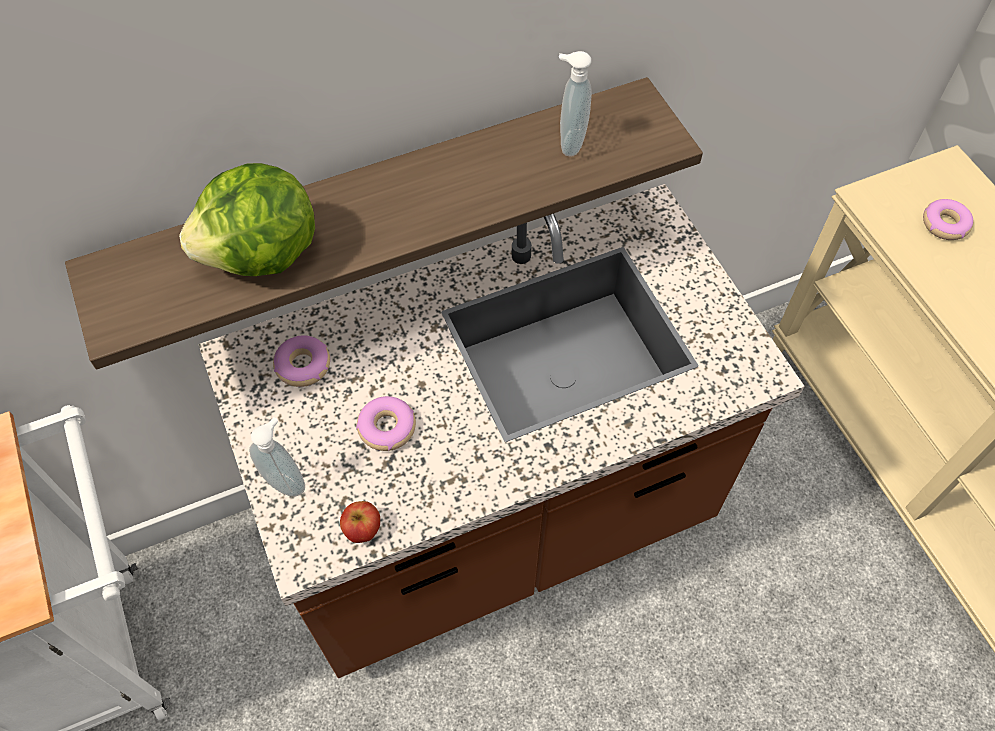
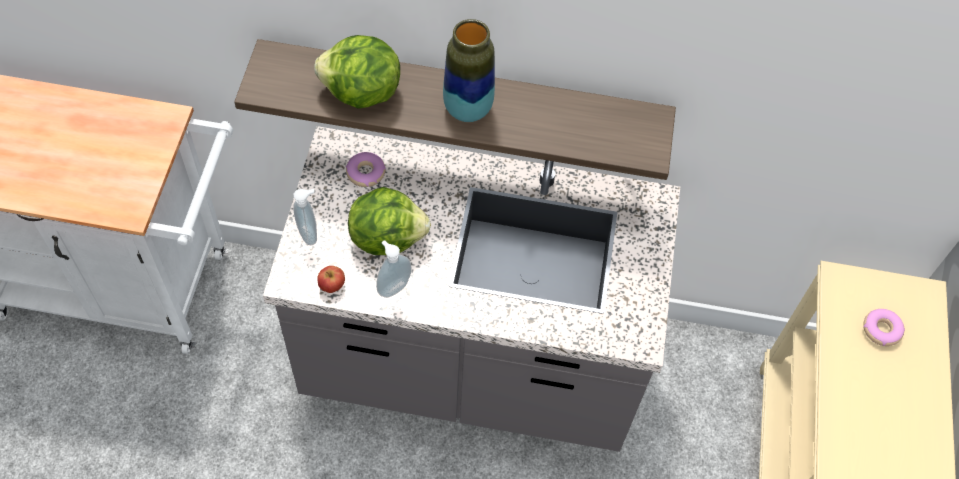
camera: 30 degrees right, 0 degrees up
(387, 427) = (387, 237): donut -> lettuce
(415, 203) = (468, 109): none -> vase
(497, 524) = (470, 367): brown counter -> grey counter
(569, 142) = (589, 122): soap dispenser -> soap dispenser (393, 286)

